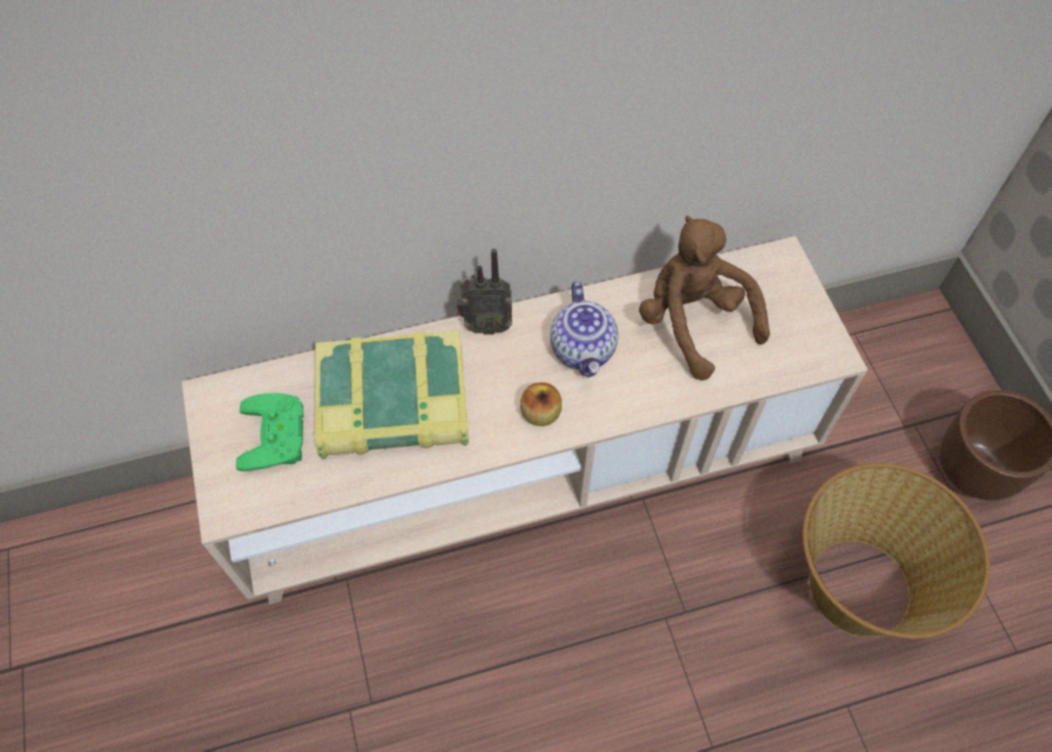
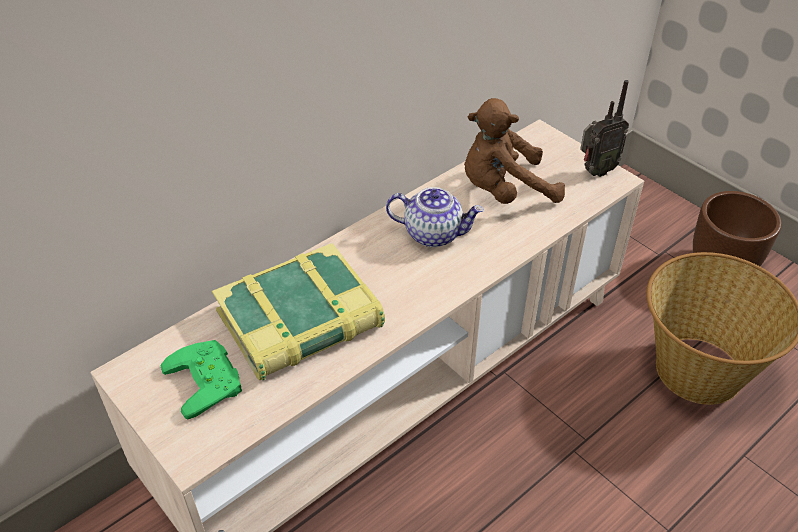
camera: 25 degrees left, 15 degrees down
(485, 325) = (344, 242): radio -> radio (595, 171)
(540, 413) = (427, 286): apple -> none
(584, 350) = (434, 233): teapot -> teapot turned 45 degrees counterclockwise
(693, 322) = (504, 191): brown plush toy -> brown plush toy turned 45 degrees counterclockwise

